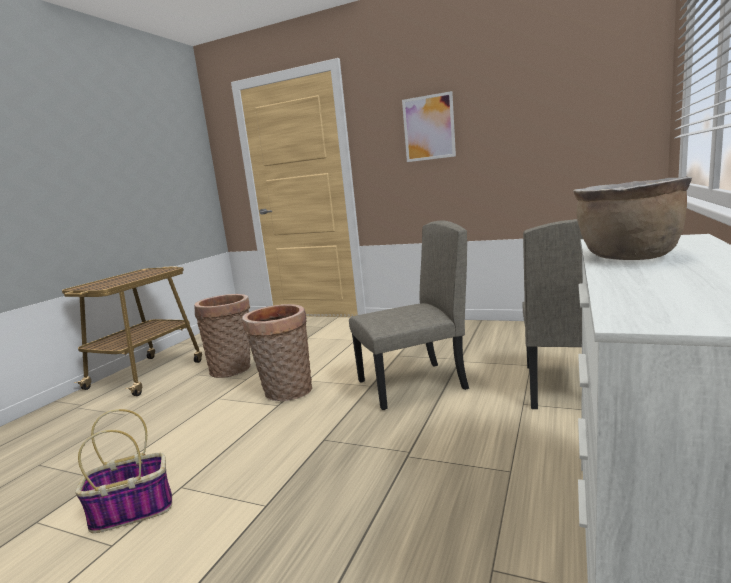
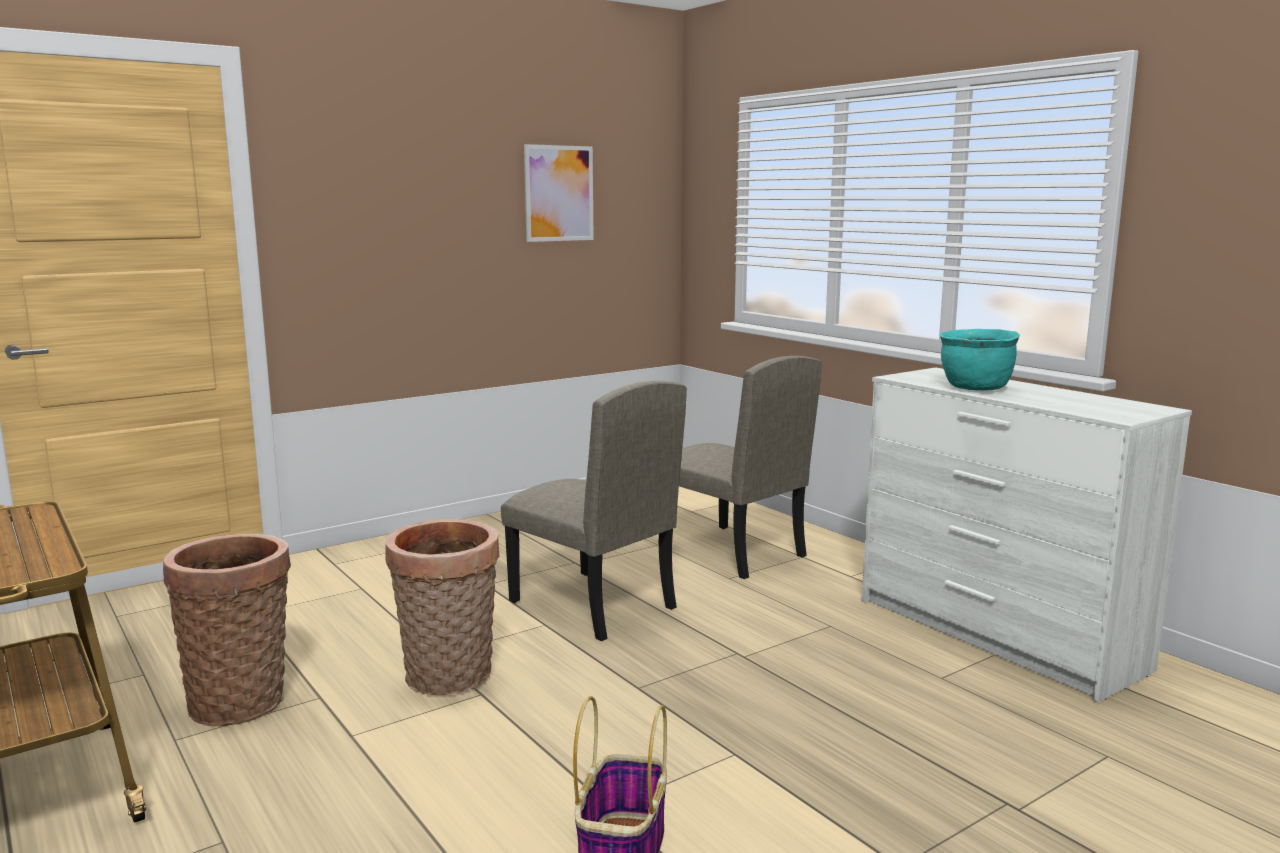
camera: 60 degrees left, 0 degrees up
(412, 385) = (591, 605): beige chair -> beige chair turned 120 degrees clockwise
(429, 128) = (411, 206): picture -> picture (559, 193)
(627, 257) = (975, 389): brown cooking pot -> turquoise cooking pot

